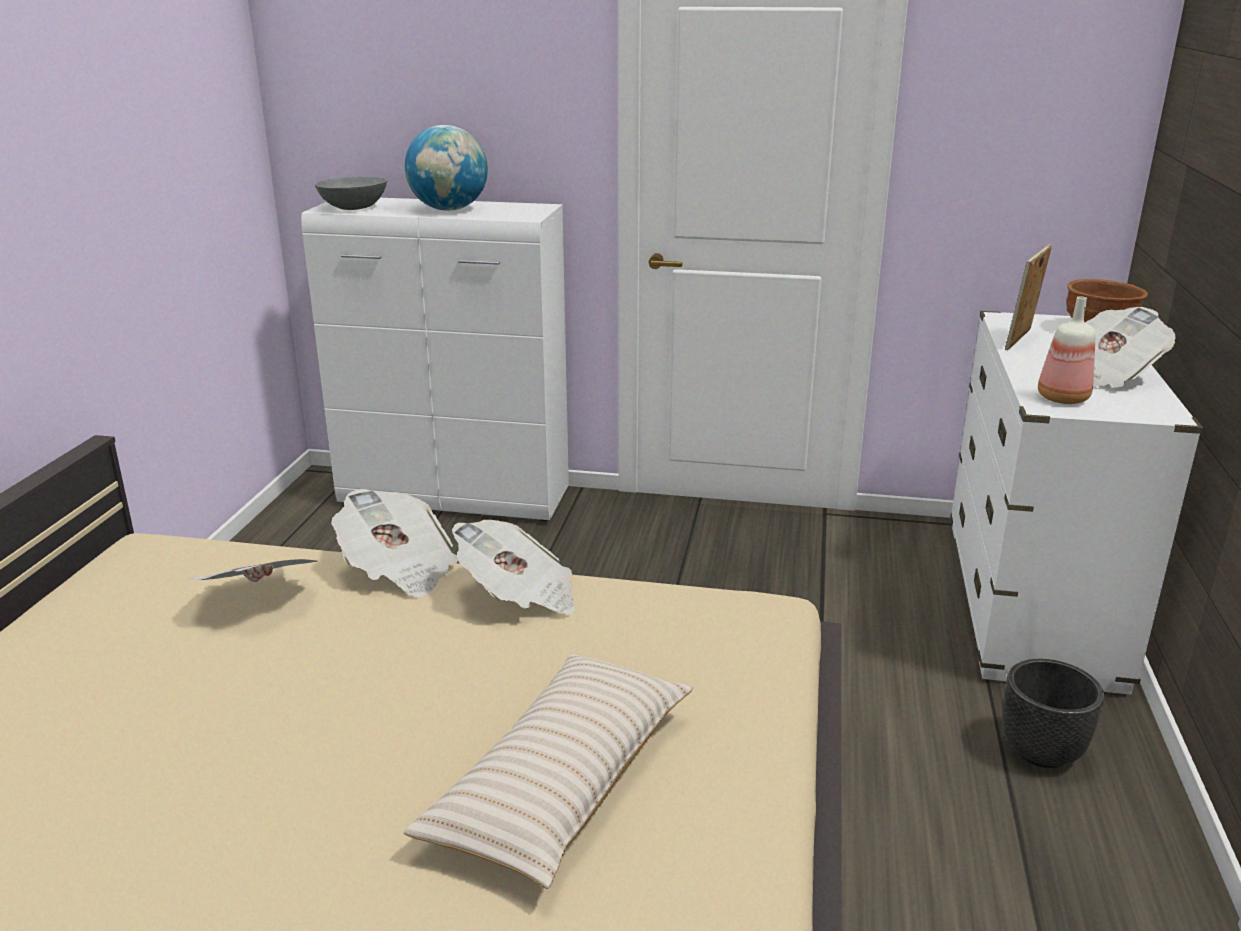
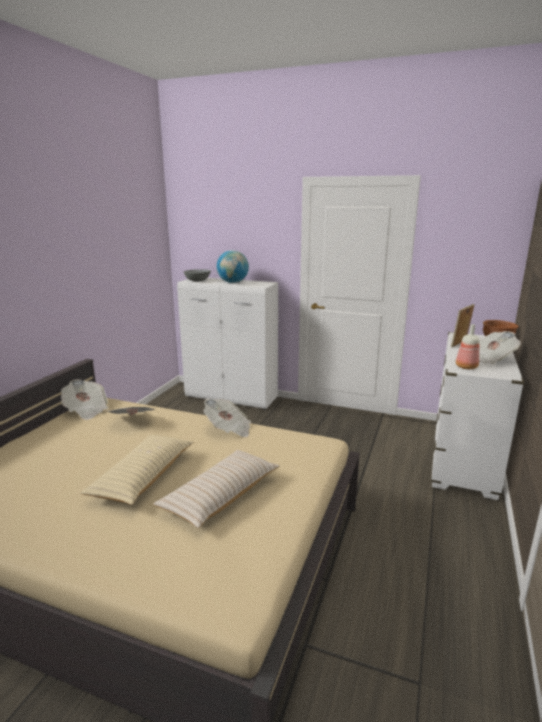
camera: 10 degrees right, 5 degrees down
(339, 754) = (143, 477): none -> beige pillow
(399, 570) = (187, 416): newspaper -> newspaper (86, 410)
(1042, 751) = (450, 519): black planter -> none

